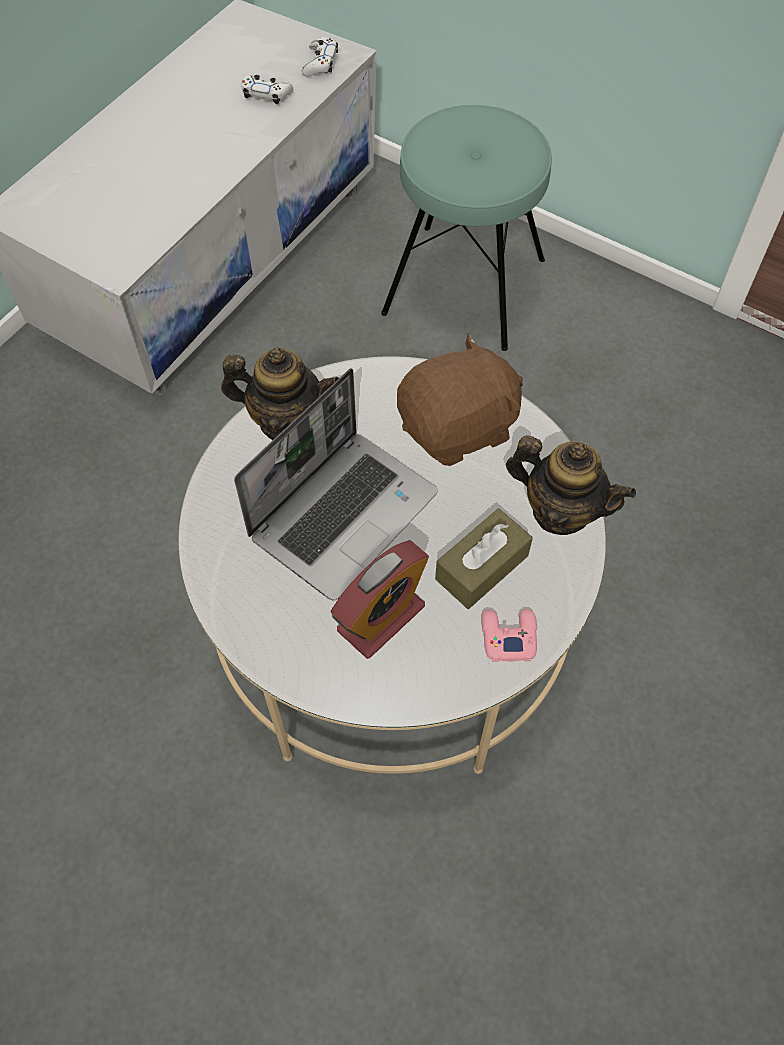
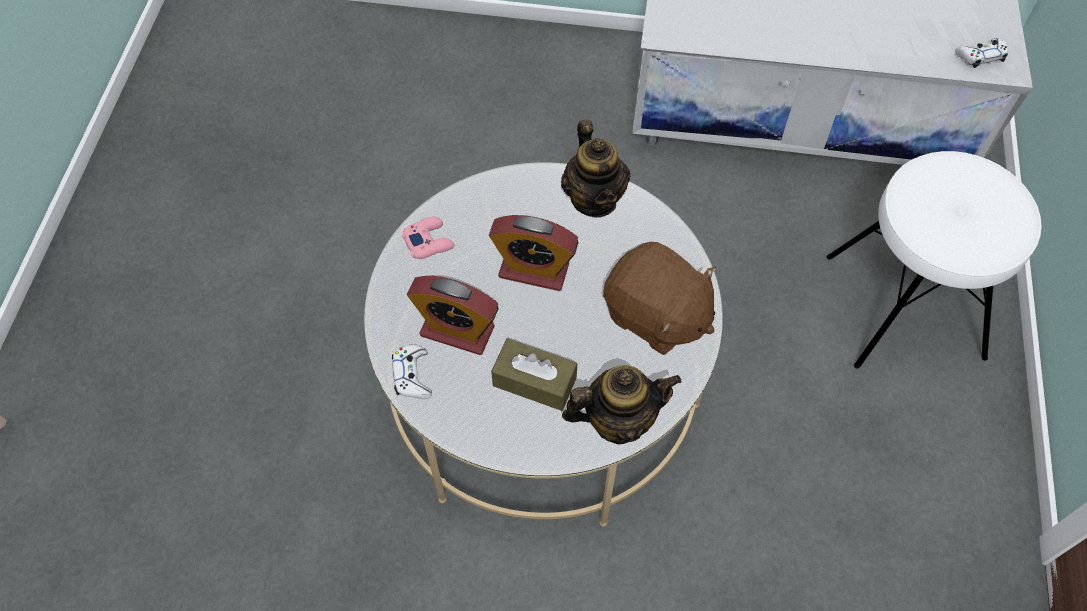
camera: 65 degrees right, 0 degrees up
(266, 94) = (912, 37): white game controller -> white game controller (412, 376)
(344, 513) = (534, 270): laptop -> alarm clock
(464, 287) = (904, 306): turquoise stool -> white stool
(508, 636) = (482, 422): pink game controller -> pink game controller (428, 241)
(560, 511) = (617, 420): teapot -> teapot turned 105 degrees counterclockwise

